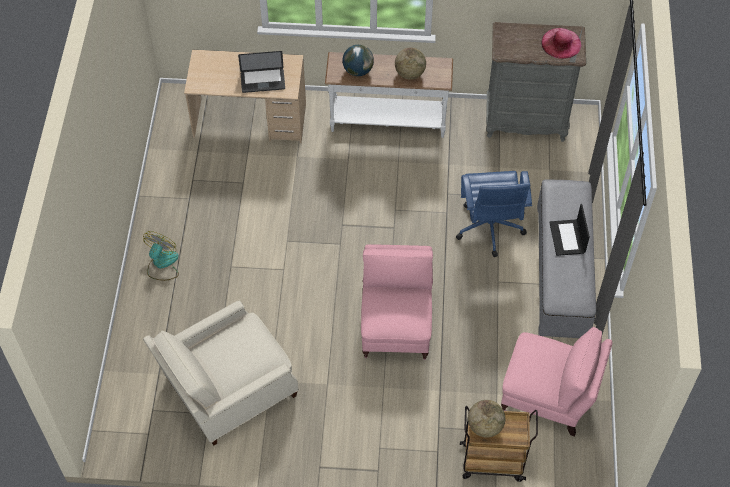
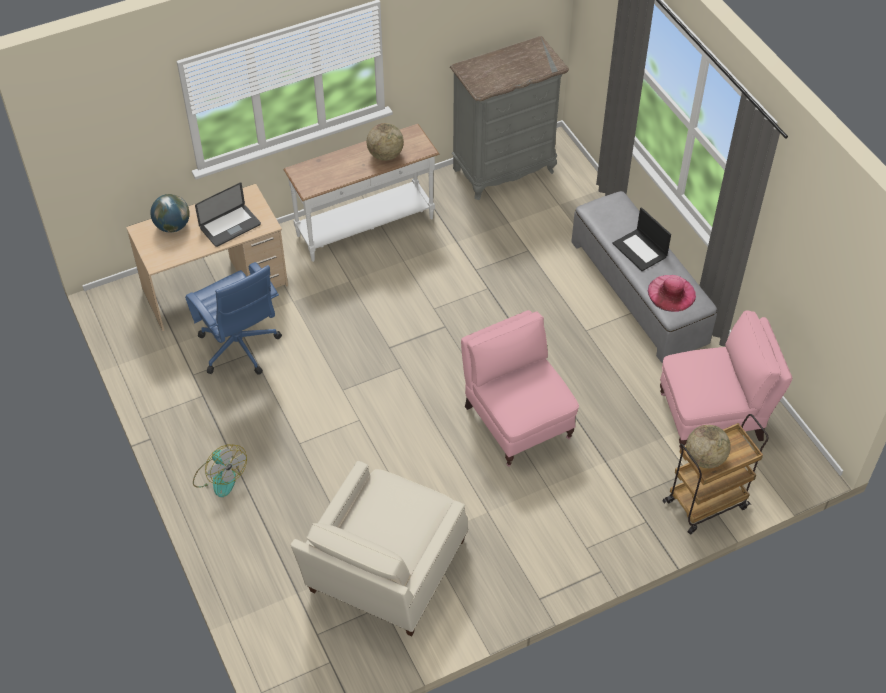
camera: 30 degrees left, 5 degrees down
(162, 264) = (220, 477): fan -> fan turned 150 degrees clockwise
(357, 71) = (329, 174): globe -> globe (172, 226)
(490, 231) = (543, 286): blue office chair -> blue office chair (241, 350)
(561, 43) = (531, 59): pink hat -> pink hat (671, 293)

